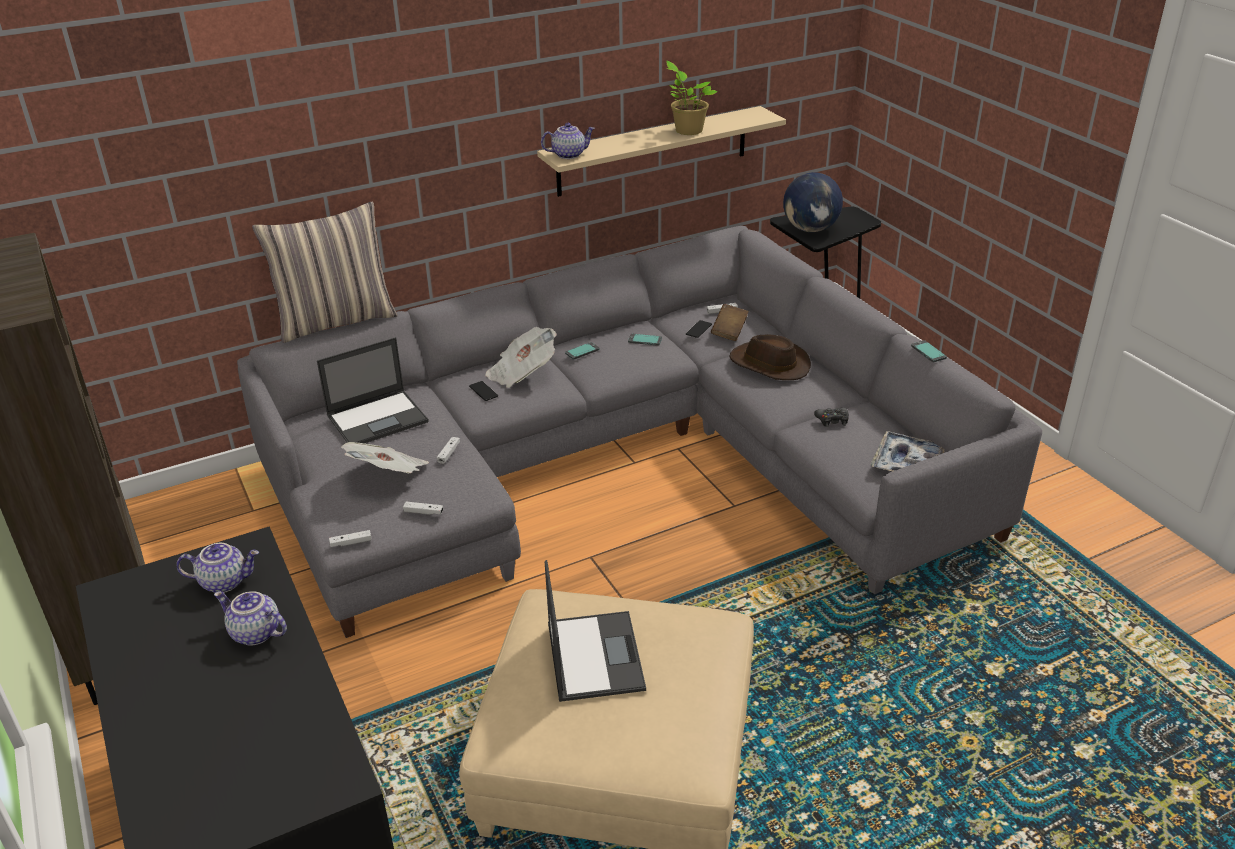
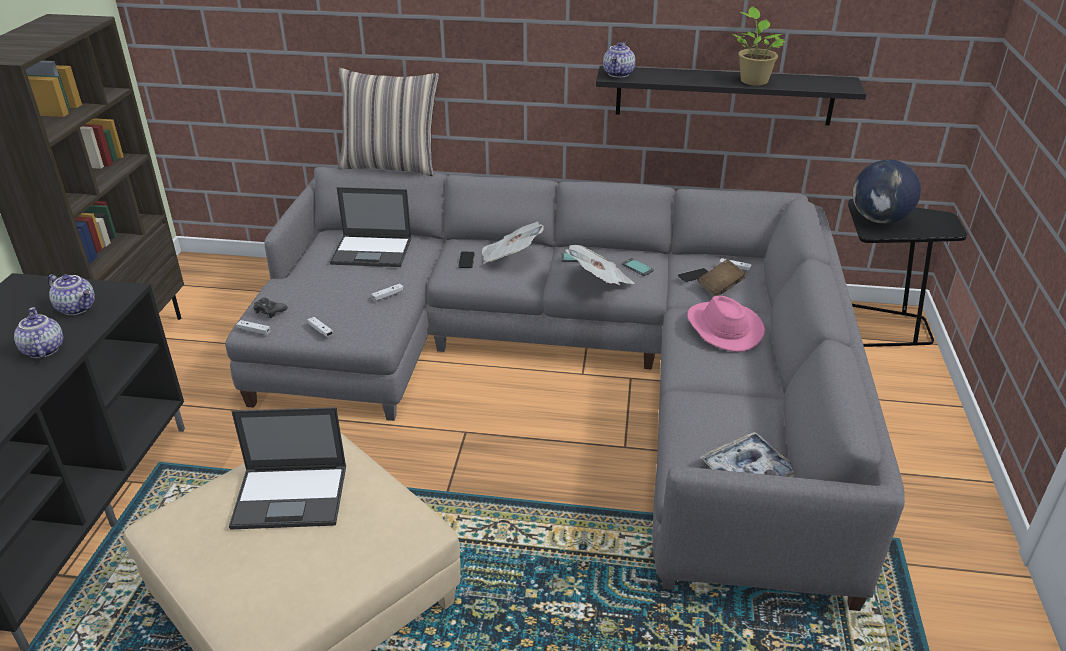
camera: 35 degrees right, 0 degrees up
(389, 474) = (329, 293): newspaper -> newspaper (599, 281)
(568, 154) = (619, 74): teapot -> teapot turned 90 degrees clockwise
(594, 655) = (292, 496): laptop -> laptop turned 60 degrees clockwise
(653, 151) = (724, 95): beige shelf -> black shelf
(769, 364) = (722, 328): brown hat -> pink hat
(832, 420) = (722, 401): black game controller -> black game controller (269, 311)
(928, 352) = (839, 368): phone -> none

